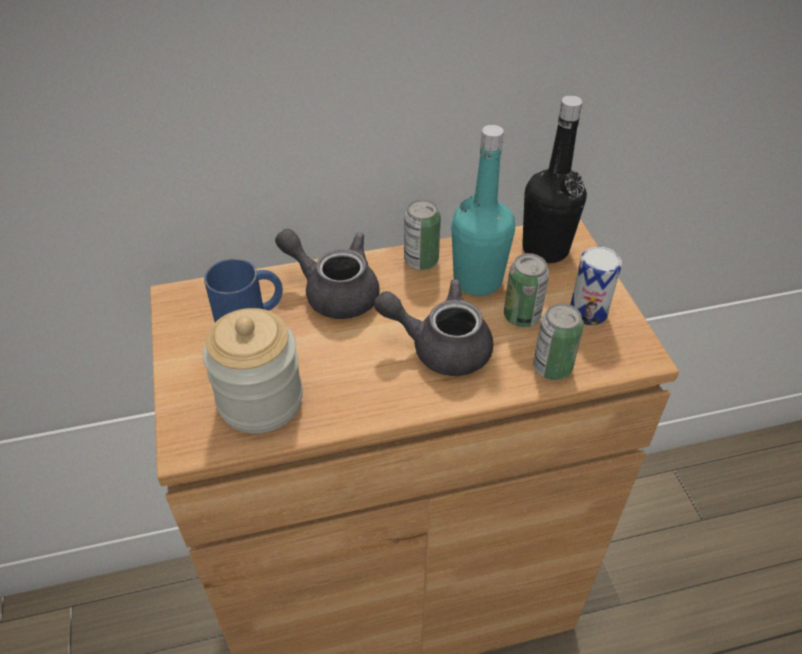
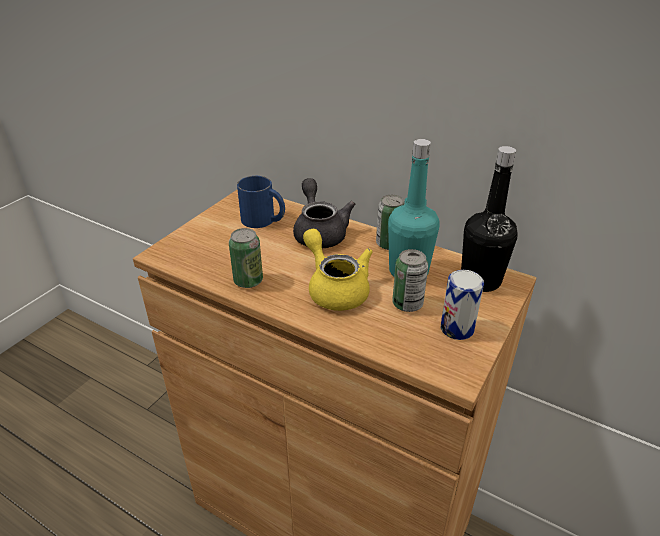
camera: 45 degrees right, 10 degrees down
(260, 400) = (214, 256): jar -> none
(440, 346) = (335, 288): grey teapot -> yellow teapot
(552, 367) = (385, 340): can -> can (248, 281)

